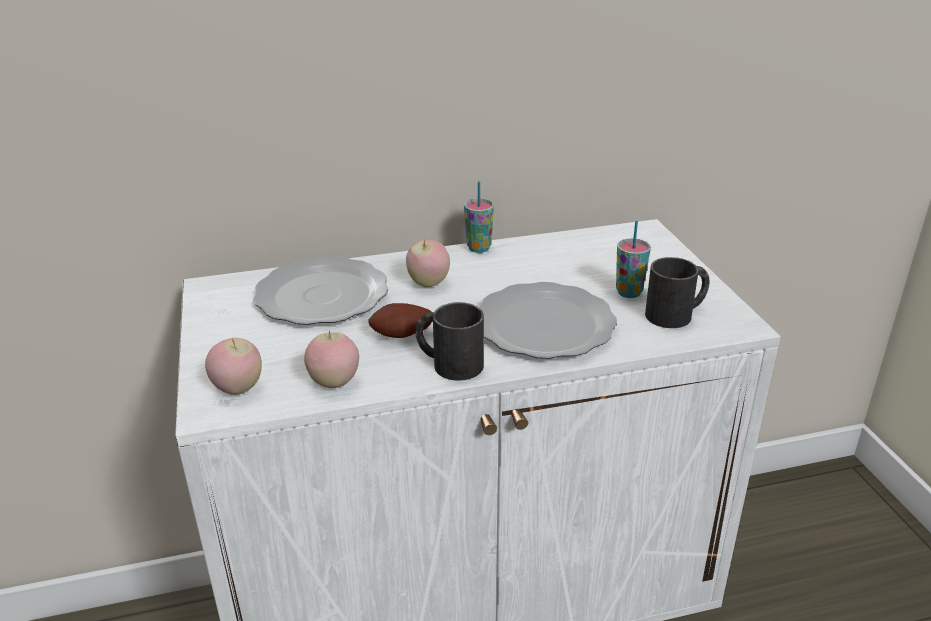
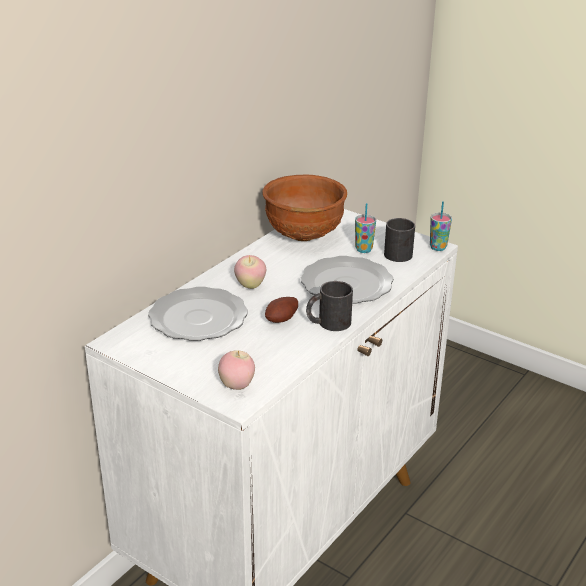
camera: 40 degrees left, 0 degrees up
(334, 383) = (285, 359): apple -> none
(479, 248) = (247, 254): cup -> cup (438, 247)
(577, 250) = (304, 235): none -> brown bowl

